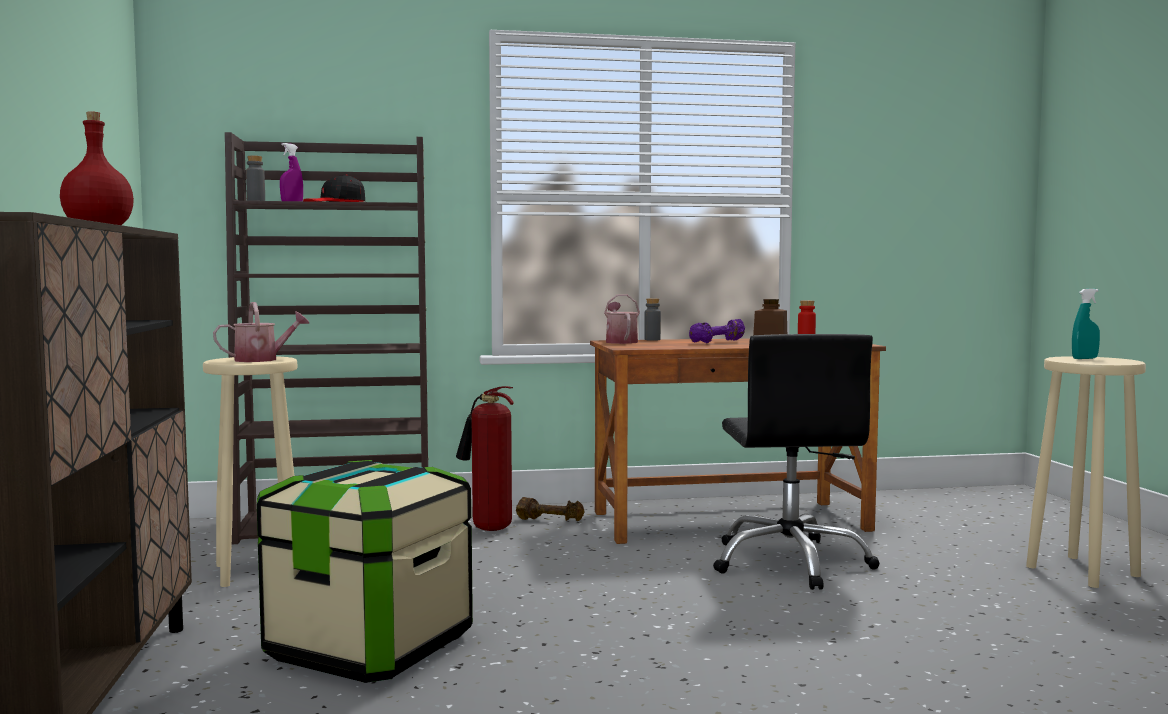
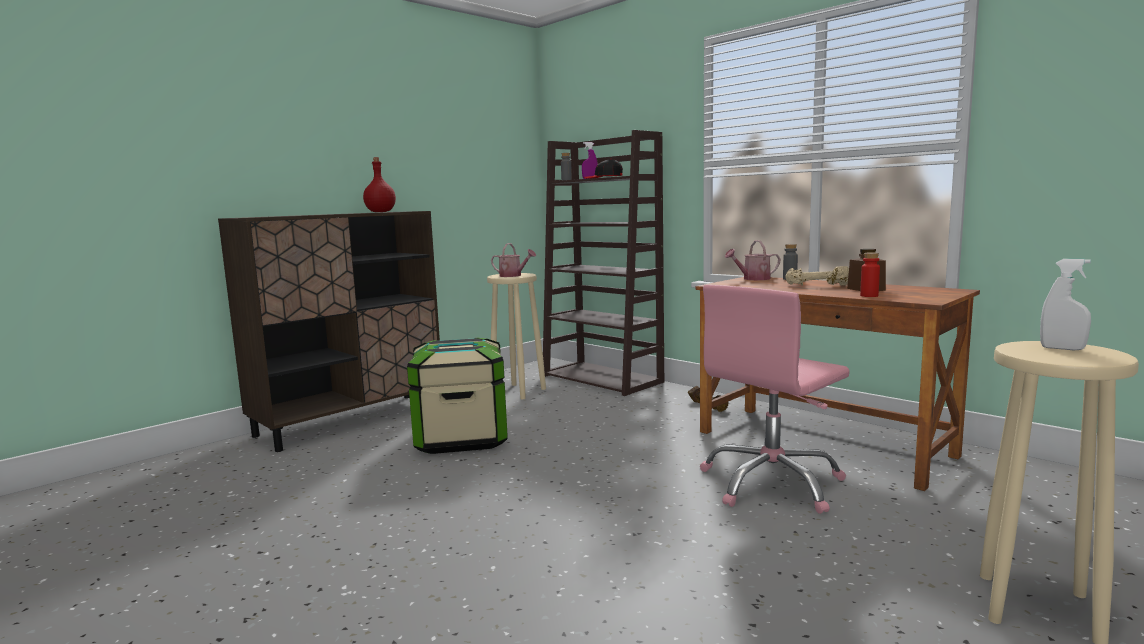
camera: 55 degrees right, 5 degrees up
(487, 528) = (662, 401): fire extinguisher -> none
(620, 342) = (753, 279): watering can -> watering can turned 150 degrees counterclockwise
(718, 342) = (817, 286): purple dumbbell -> beige dumbbell
(790, 562) = (772, 483): black office chair -> pink office chair
(1084, 358) = (1062, 348): turquoise spray bottle -> white spray bottle

